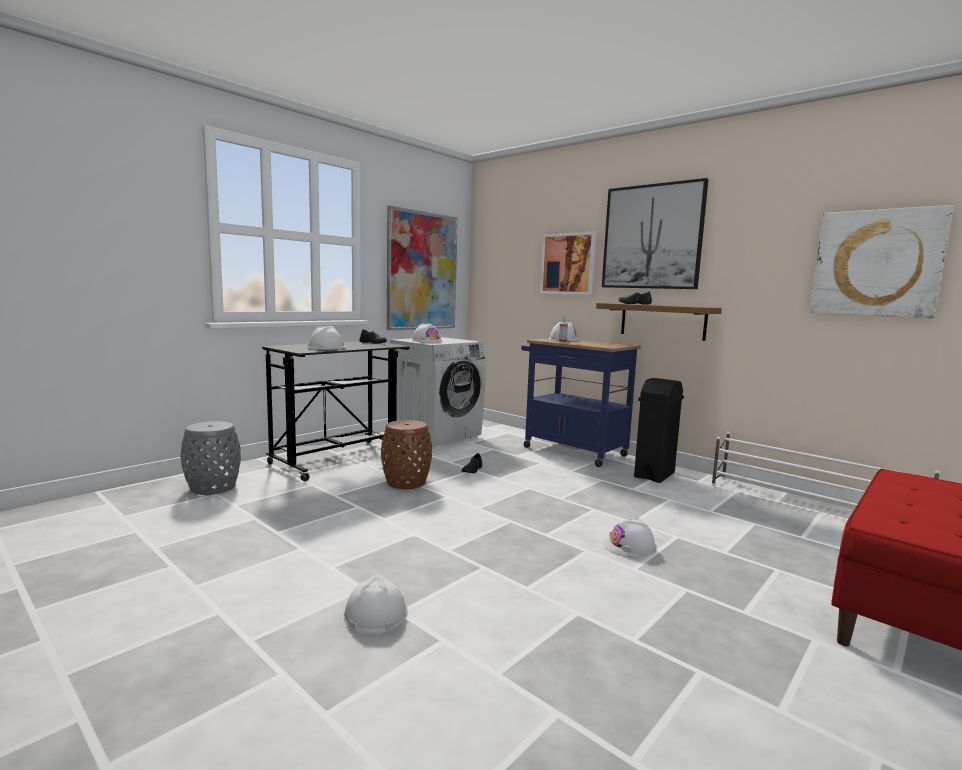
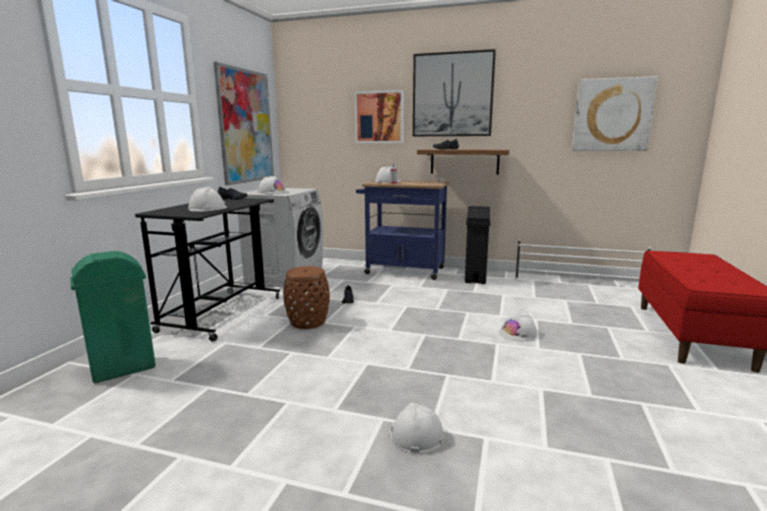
camera: 25 degrees left, 5 degrees up
(213, 487) = (122, 369): grey stool -> green trash can

